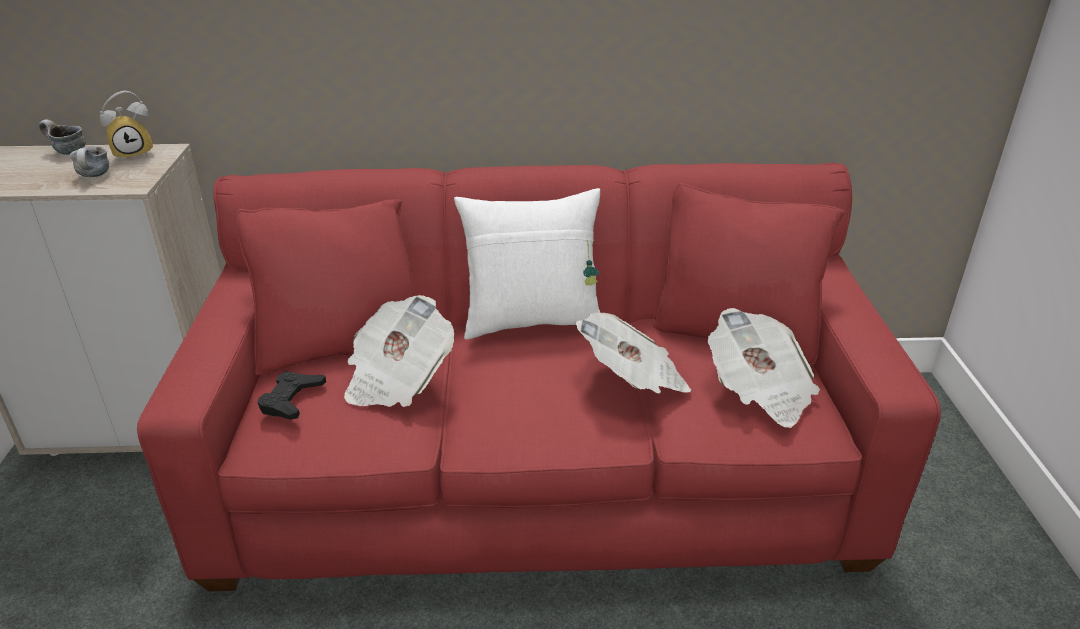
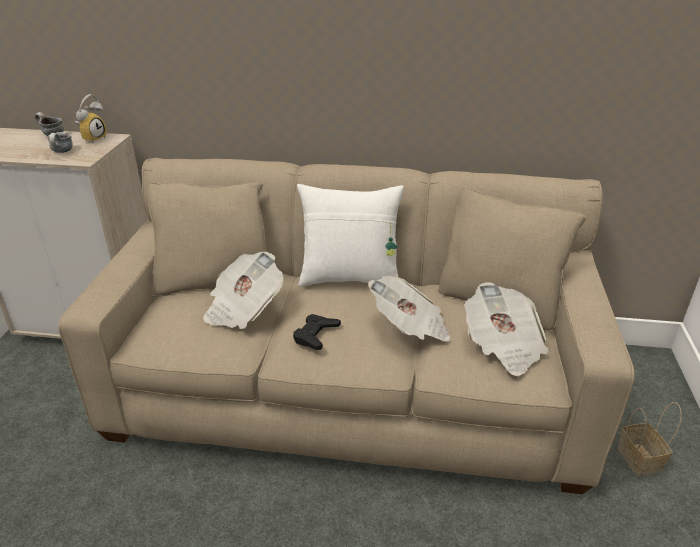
camera: 10 degrees right, 0 degrees up
(134, 154) = (93, 139): alarm clock -> alarm clock turned 45 degrees counterclockwise
(291, 400) = (168, 316): black game controller -> black game controller (315, 335)
(539, 477) = (349, 392): red sofa -> beige sofa
(929, 518) = (640, 460): none -> basket

